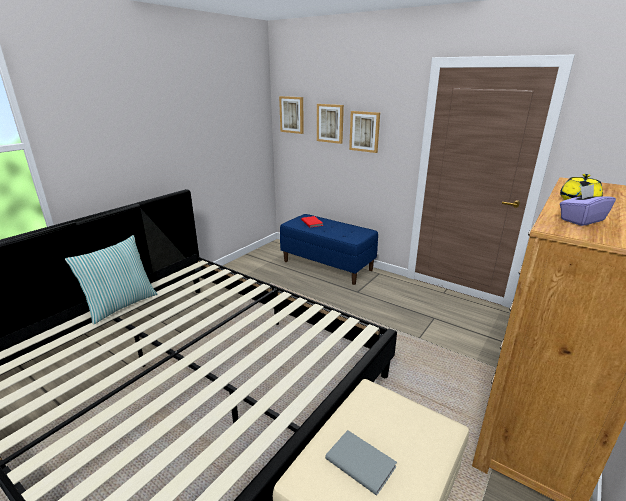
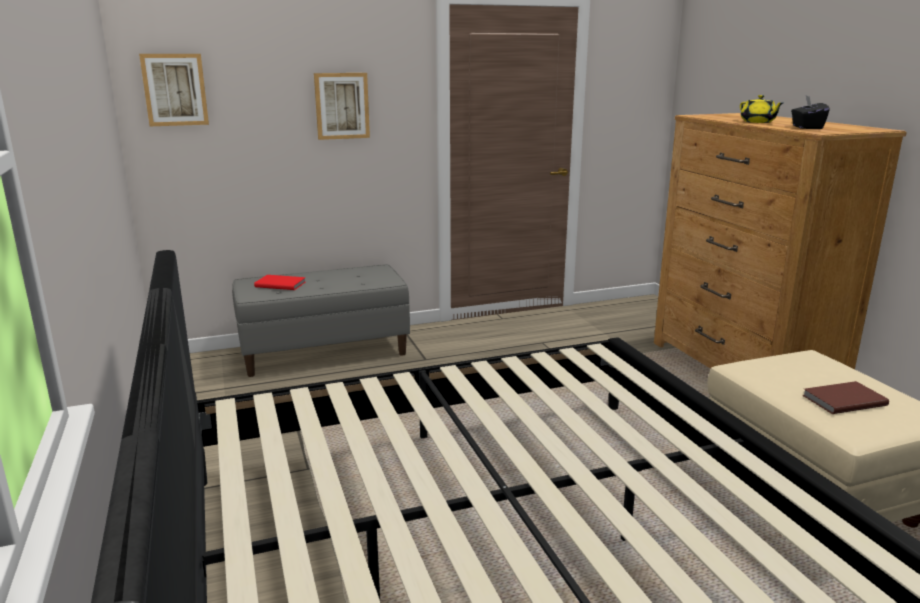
camera: 55 degrees left, 5 degrees down
(121, 305) = (261, 517): pillow -> none
(328, 265) = (324, 352): blue bench -> grey bench
(330, 123) = (270, 98): picture -> none
(360, 461) = (842, 400): grey book -> brown book
(581, 220) = (806, 127): purple tissue box -> black tissue box

